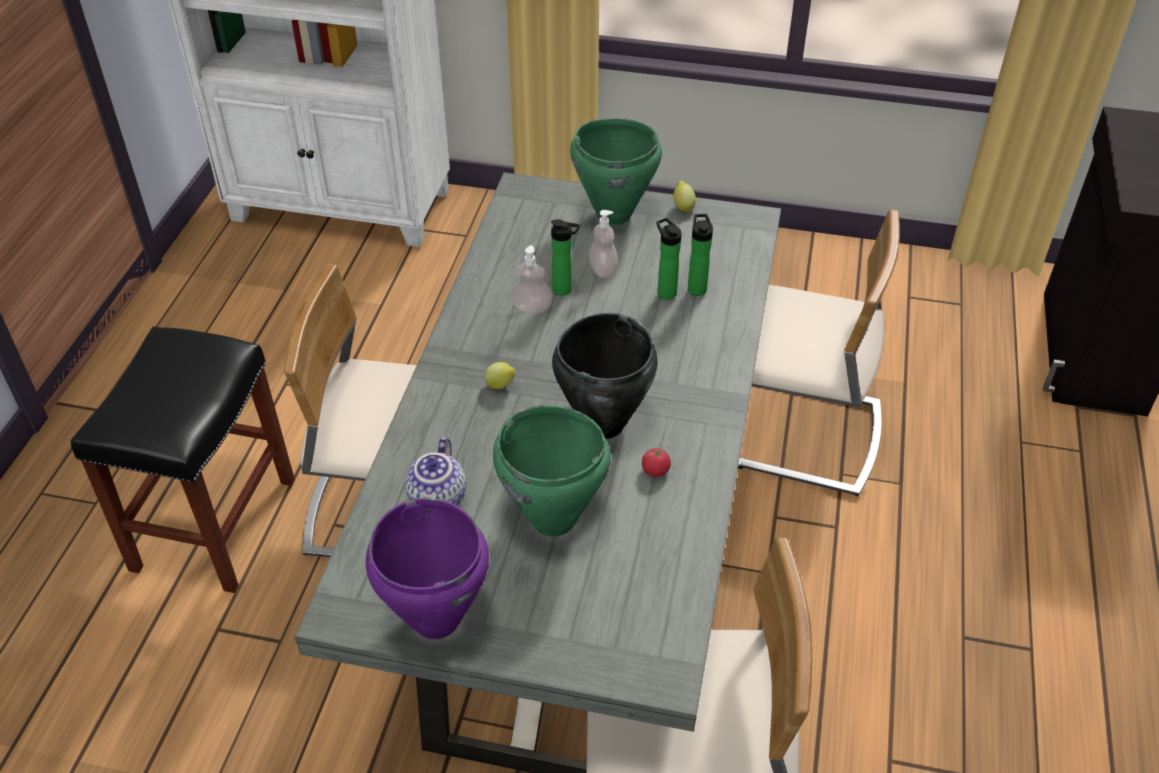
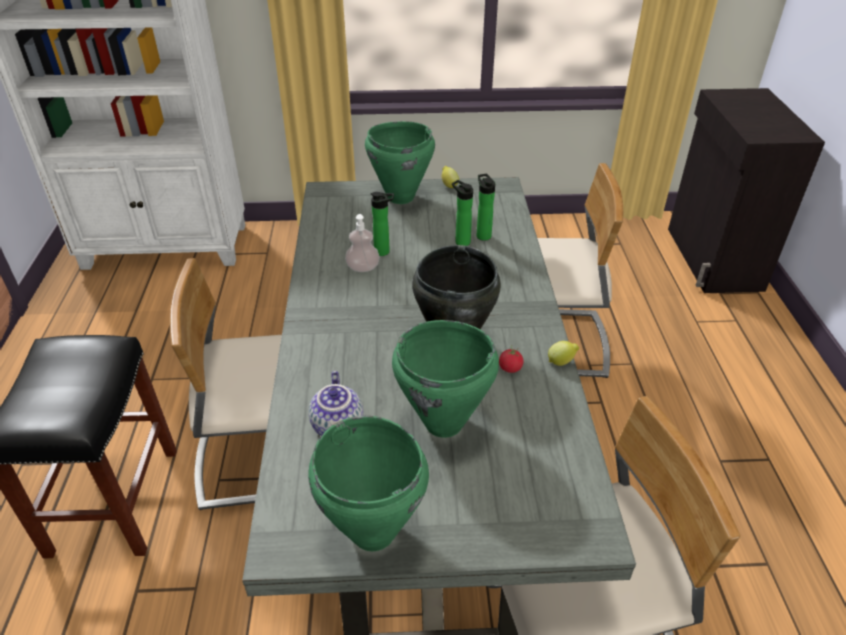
camera: 15 degrees left, 5 degrees down
(435, 620) = (373, 533): purple cooking pot -> green cooking pot
(501, 386) = (360, 327): lemon -> lemon (561, 362)
(603, 270) = (408, 234): soap dispenser -> none

